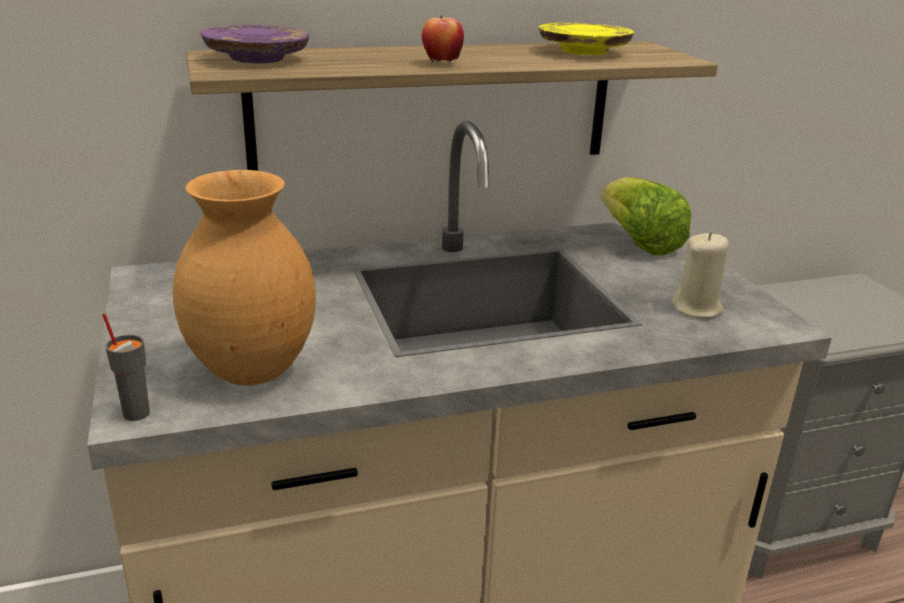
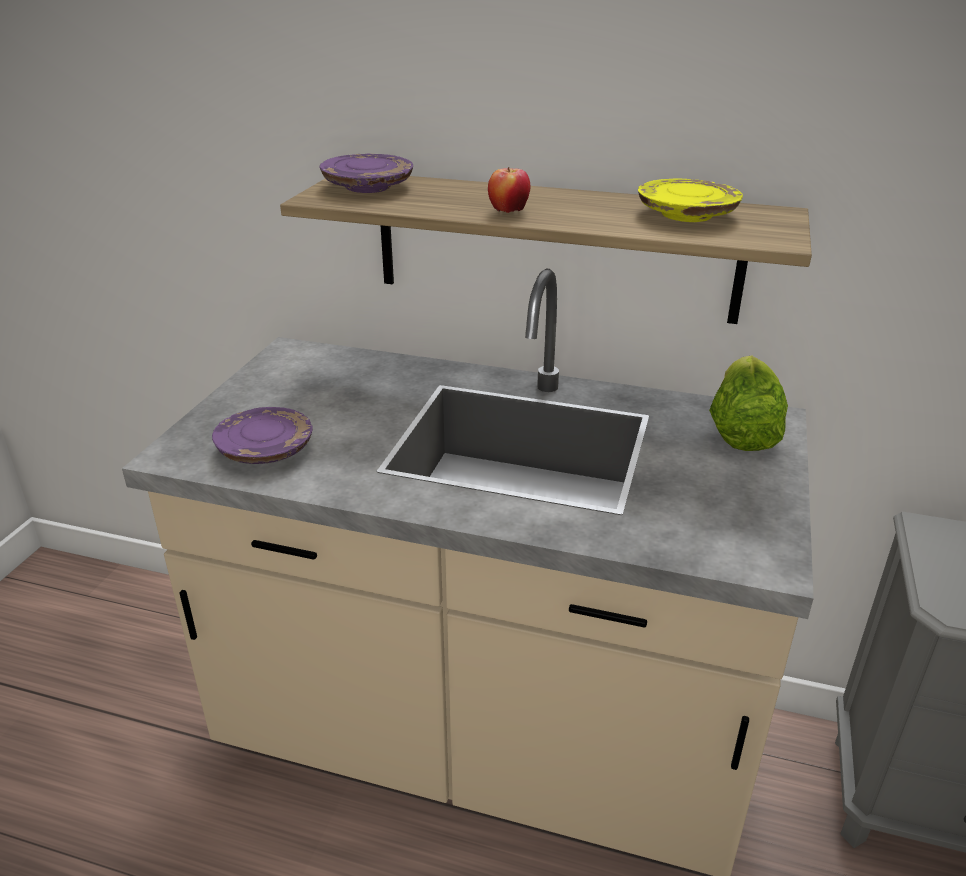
camera: 35 degrees right, 5 degrees up
(136, 413) = (168, 456): grey cup -> none
(250, 372) = (265, 450): brown vase -> purple plate
(697, 308) = (702, 517): beige candle -> none

